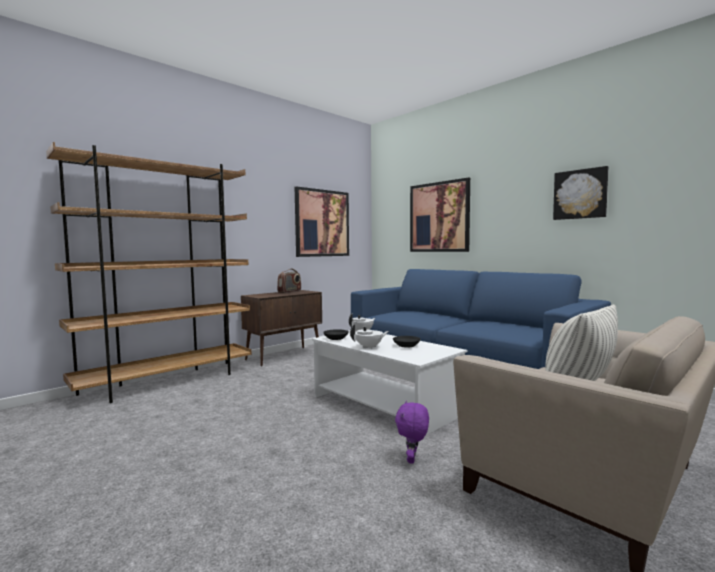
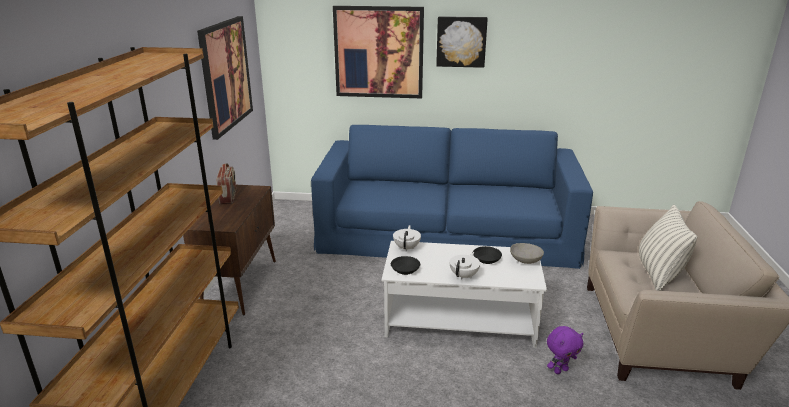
camera: 40 degrees left, 20 degrees up
(412, 459) = (560, 370): purple plush toy -> purple plush toy turned 90 degrees counterclockwise
(438, 351) = (525, 260): none -> grey bowl
(580, 194) = (550, 43): picture -> picture (461, 41)

